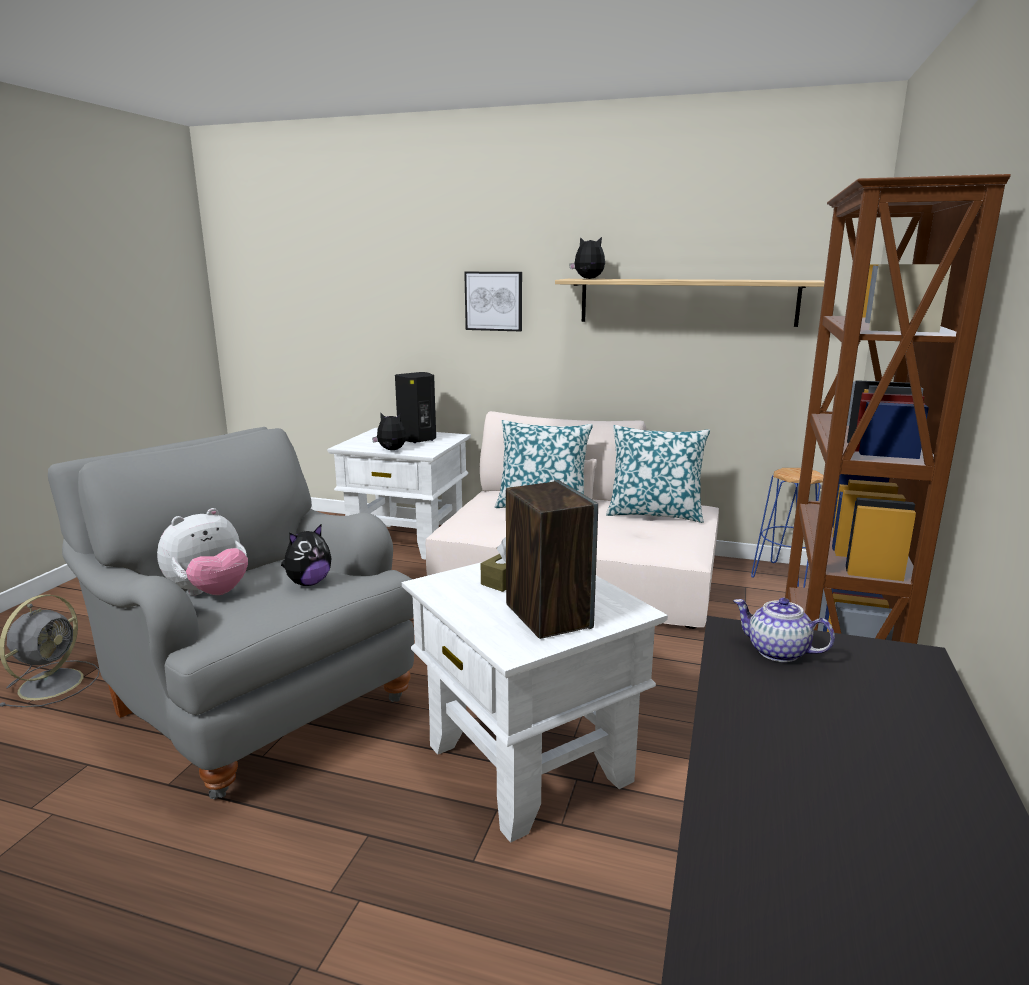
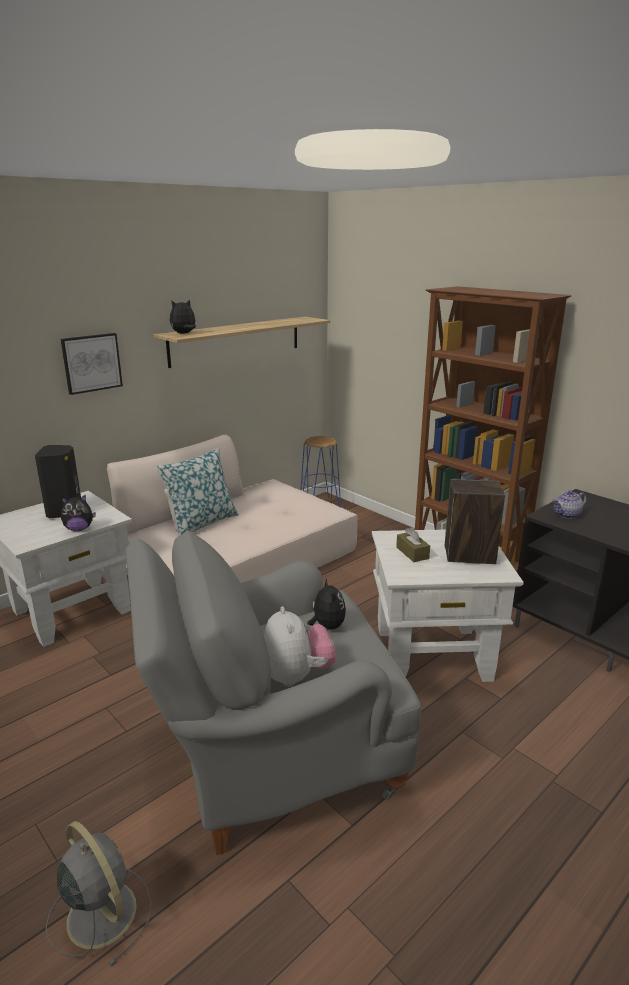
camera: 60 degrees left, 5 degrees up
(391, 450) = (79, 529): plush toy -> plush toy turned 150 degrees counterclockwise
(654, 514) = (267, 496): pillow -> none

